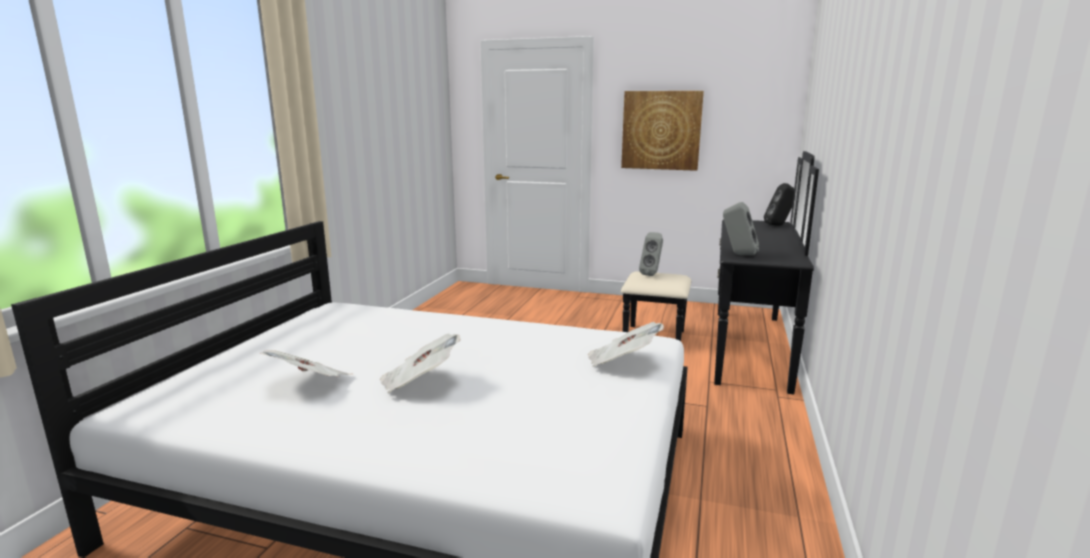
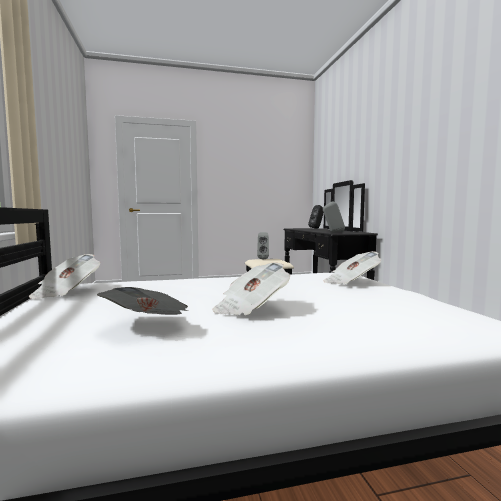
camera: 30 degrees left, 10 degrees down
(316, 318) = (66, 292): none -> newspaper
(661, 130) = (240, 179): picture -> none

